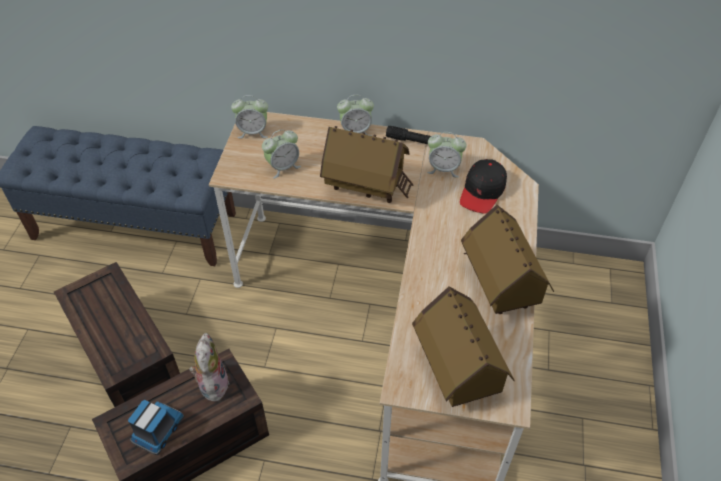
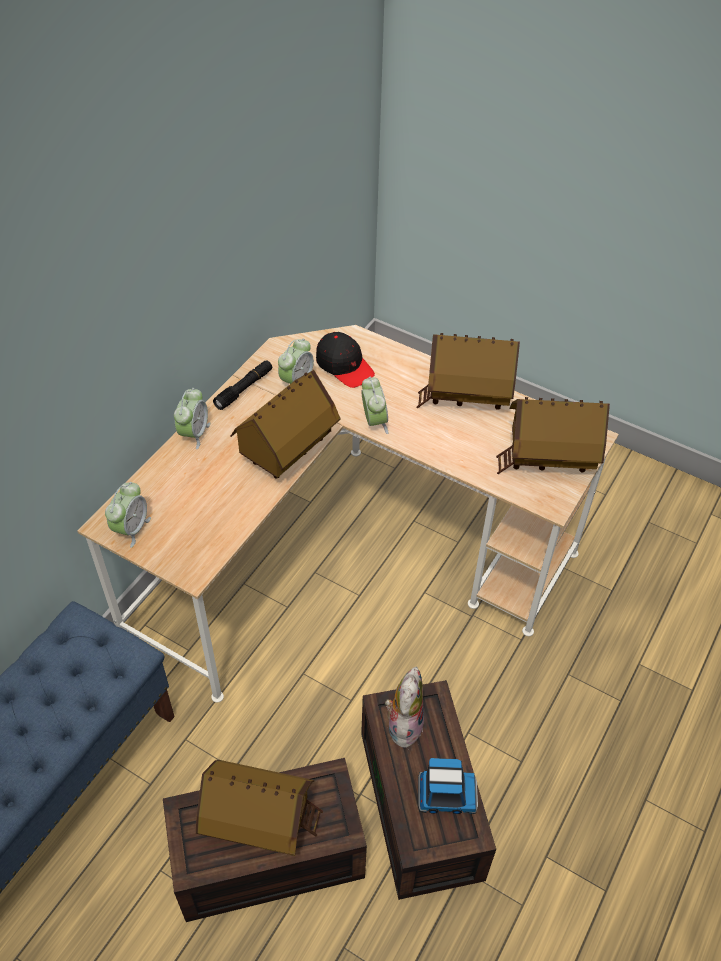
camera: 70 degrees left, 0 degrees up
(110, 319) = (260, 822): none -> toy house
(157, 431) = (445, 794): toy truck -> toy truck turned 135 degrees clockwise
(212, 384) = (403, 724): plush toy -> plush toy turned 90 degrees clockwise
(283, 167) = (212, 515): alarm clock -> alarm clock (374, 422)

